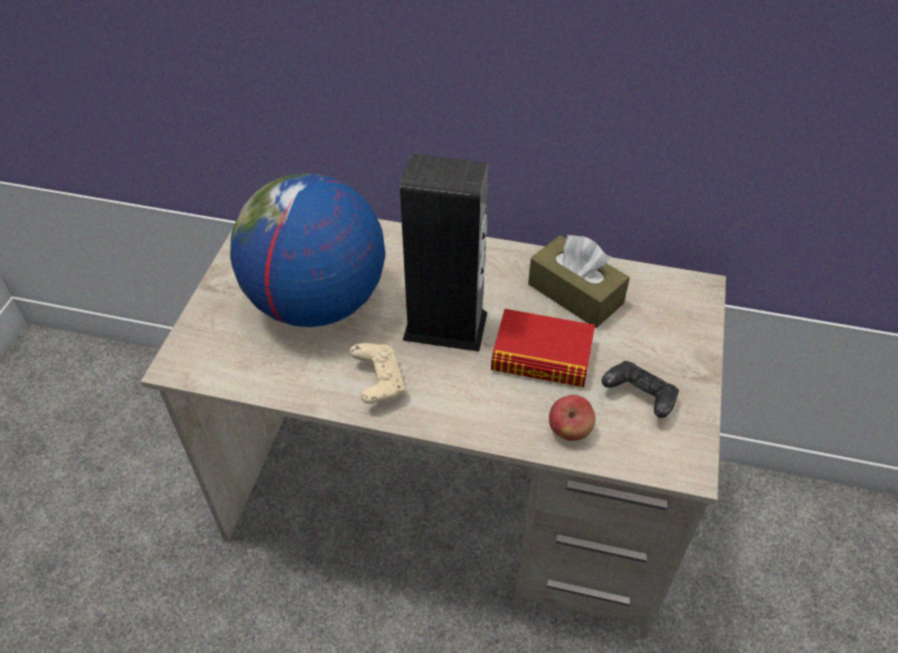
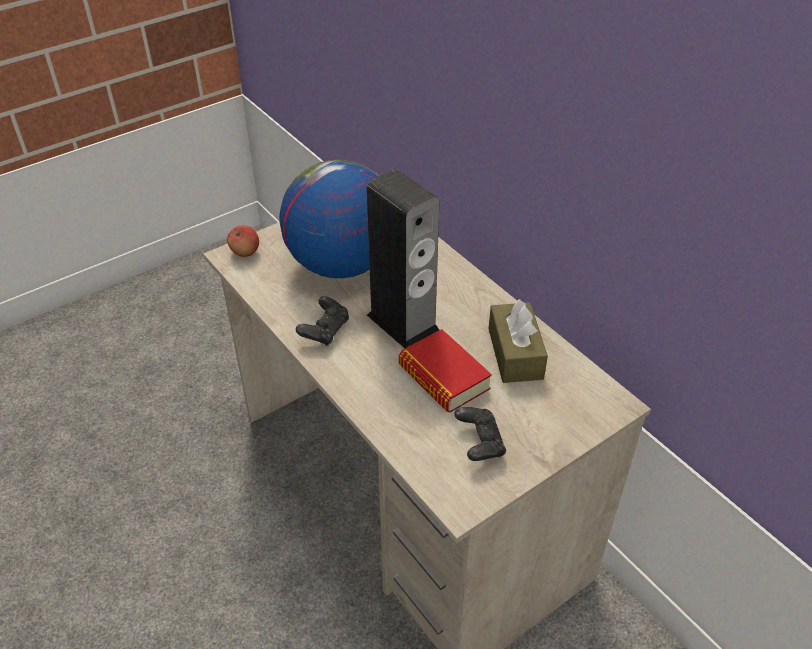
camera: 40 degrees right, 5 degrees down
(379, 383) = (325, 331): beige game controller -> black game controller
(569, 430) = (408, 431): apple -> apple (245, 252)

